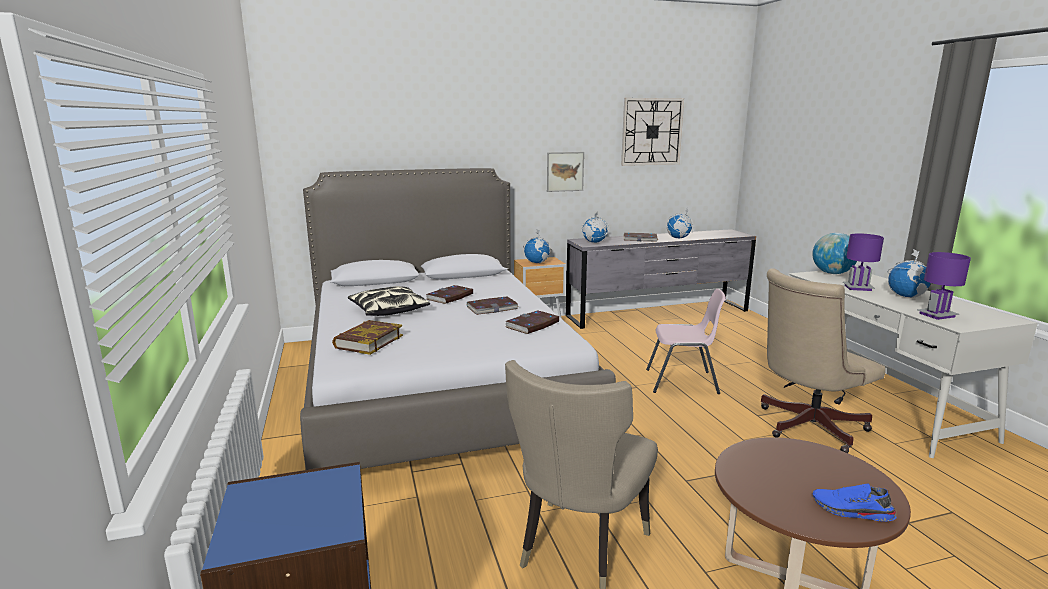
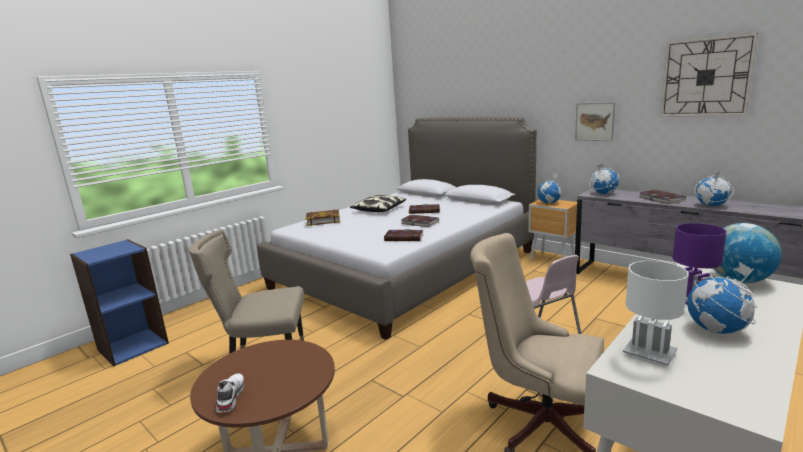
camera: 60 degrees right, 0 degrees up
(852, 511) = (230, 397): blue shoe -> white shoe
(936, 315) = (649, 354): purple table lamp -> white table lamp

